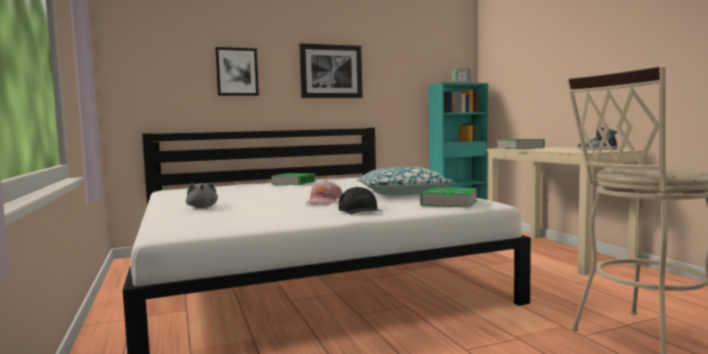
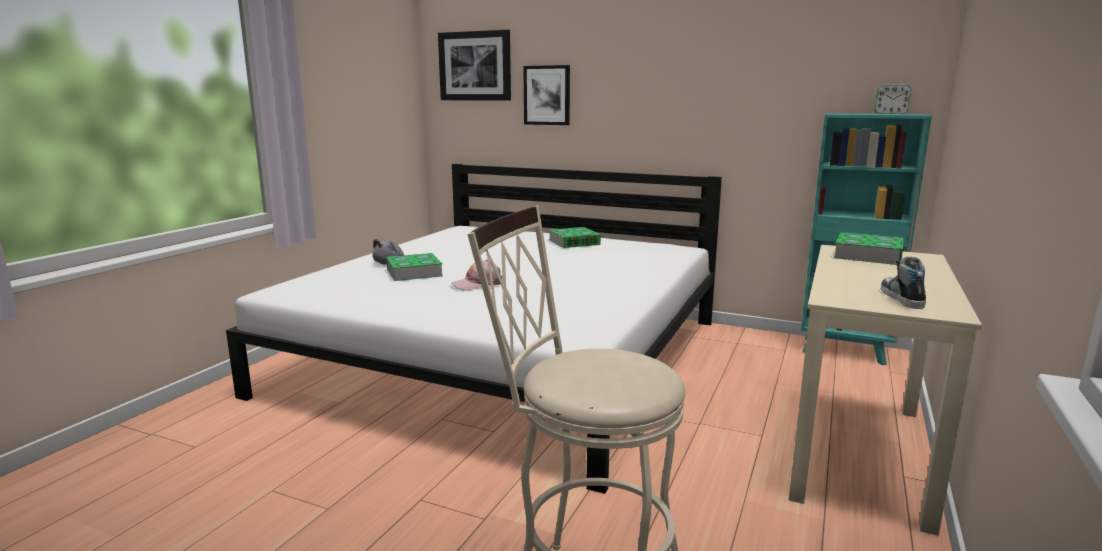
camera: 45 degrees right, 10 degrees up
(331, 71) = (666, 92): picture -> picture (475, 66)
(360, 210) = (443, 309): black cap -> none
(402, 193) = (586, 293): pillow -> none
(449, 203) = (548, 327): book -> book (414, 272)

